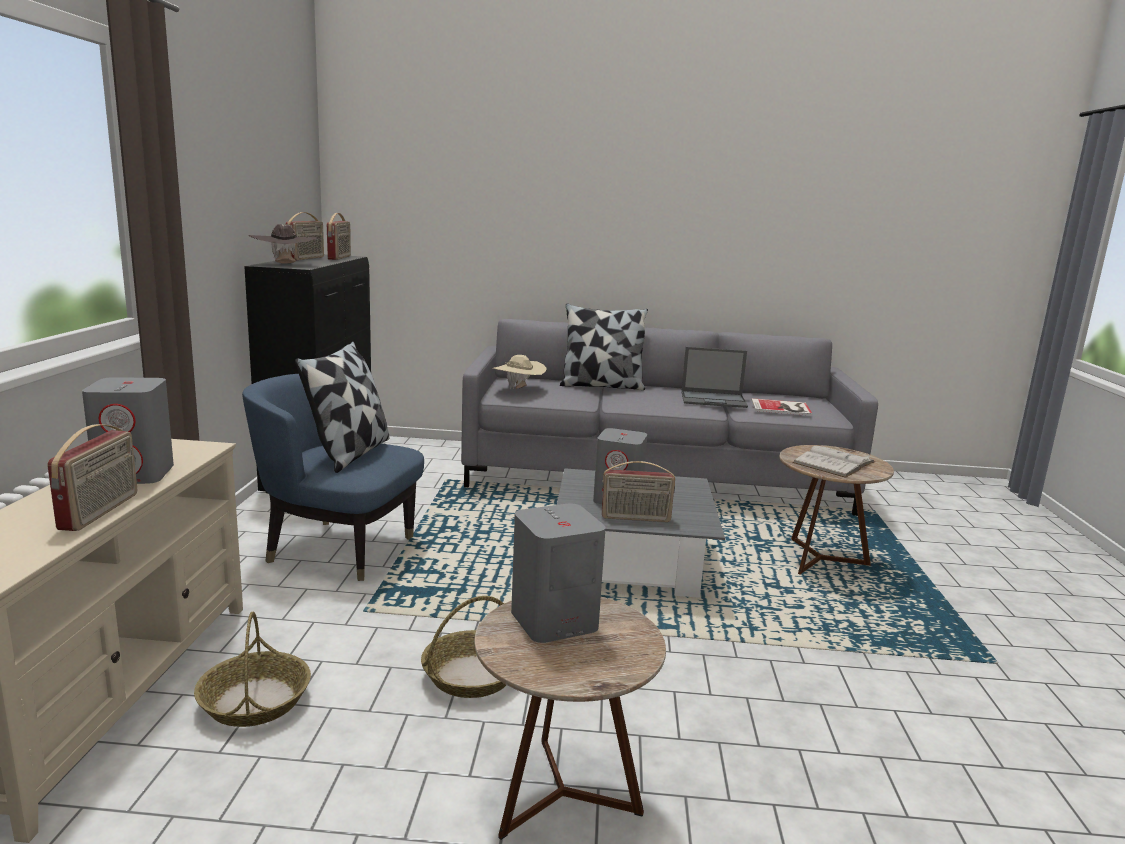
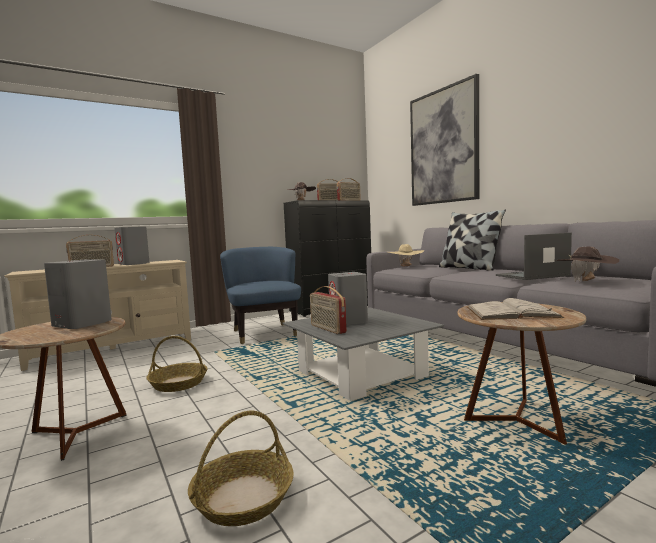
camera: 55 degrees right, 10 degrees down
(254, 700) = (124, 363): basket -> basket (243, 497)
(350, 453) = (266, 282): pillow -> none
(516, 188) = (443, 146): none -> picture
(714, 400) = (531, 276): laptop -> laptop turned 105 degrees clockwise
(782, 408) = (586, 282): book -> brown hat

